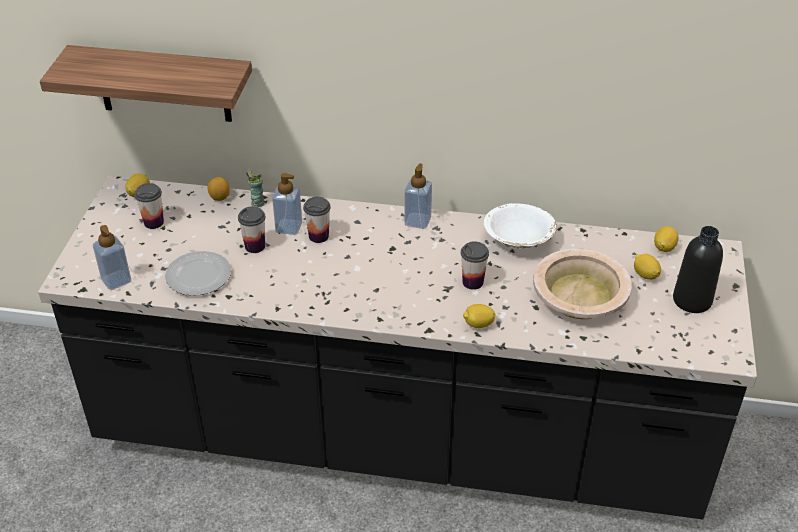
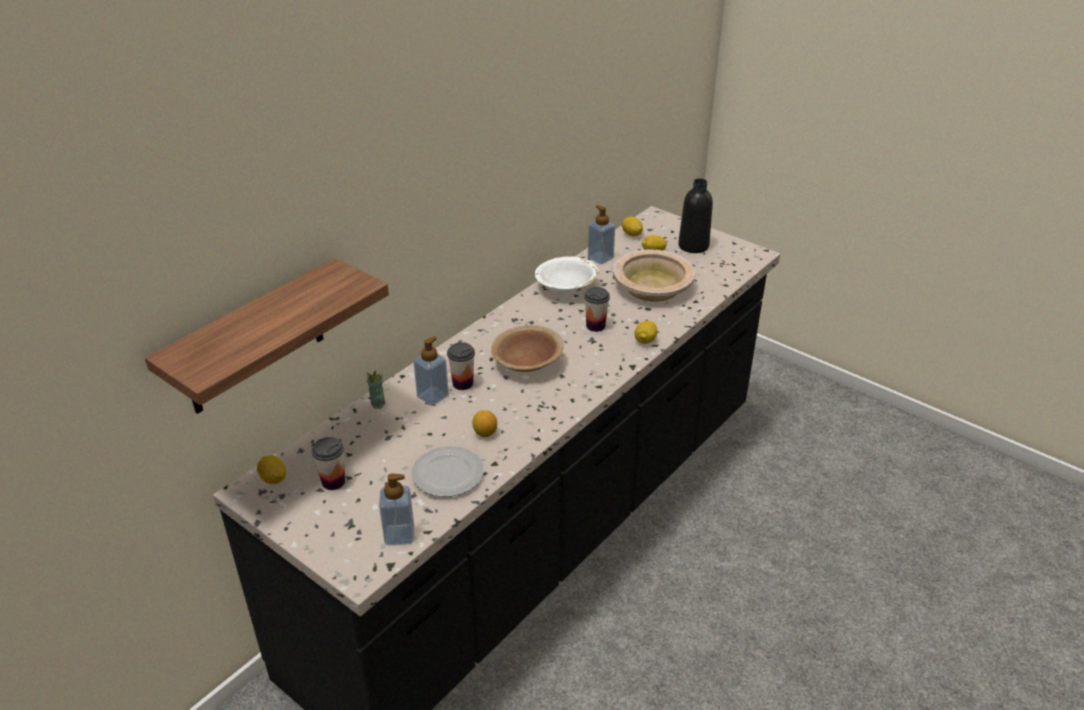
camera: 60 degrees left, 5 degrees down
(219, 197) = (342, 425): lemon -> lemon (485, 433)
(255, 246) = (439, 425): cup -> none
(377, 261) = (527, 363): none -> brown bowl
(417, 221) = (496, 325): soap dispenser -> soap dispenser (600, 258)

